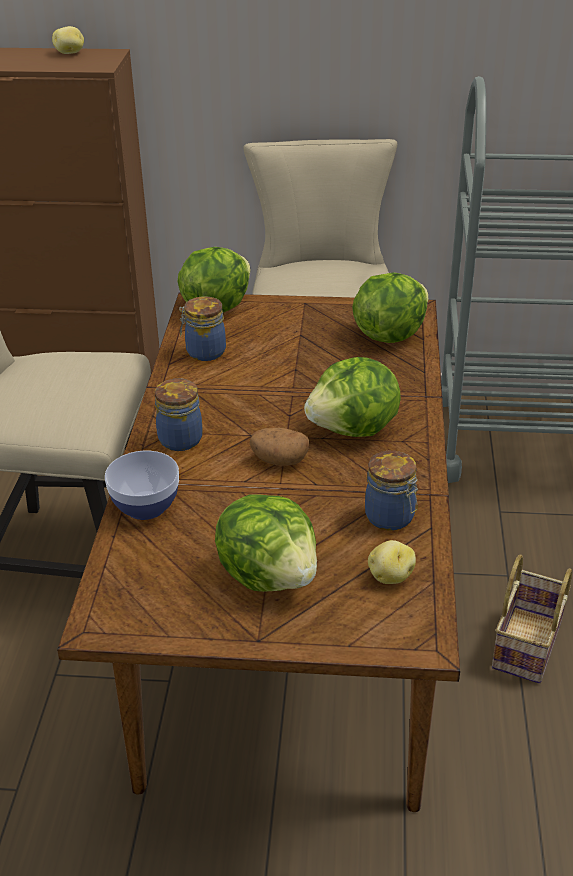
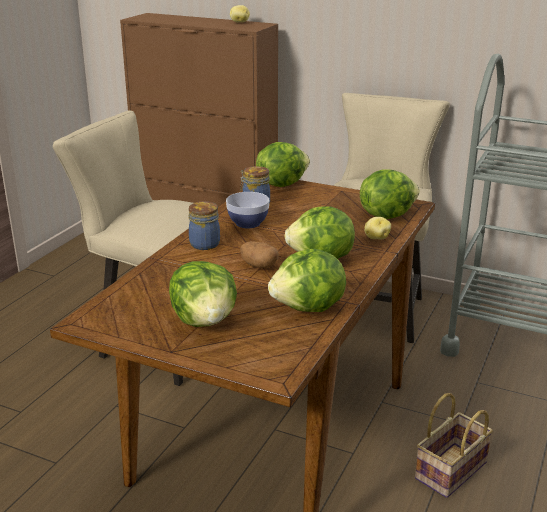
camera: 20 degrees right, 10 degrees down
(145, 506) = (157, 272): bowl -> bowl (248, 223)
(390, 576) = (283, 338): potato -> potato (376, 238)
(391, 518) = (309, 308): jar -> lettuce

